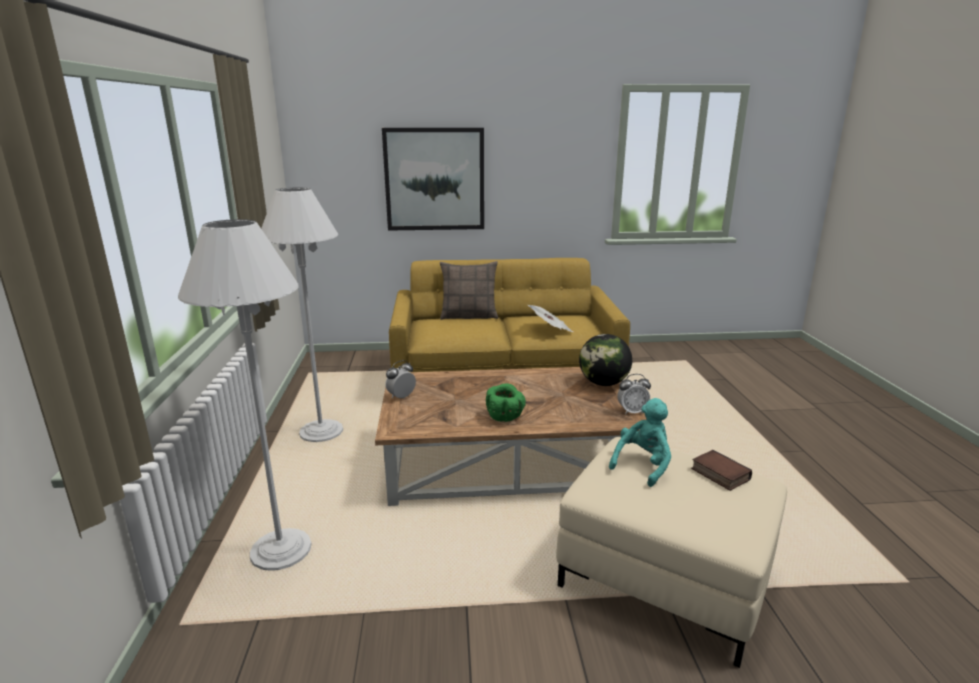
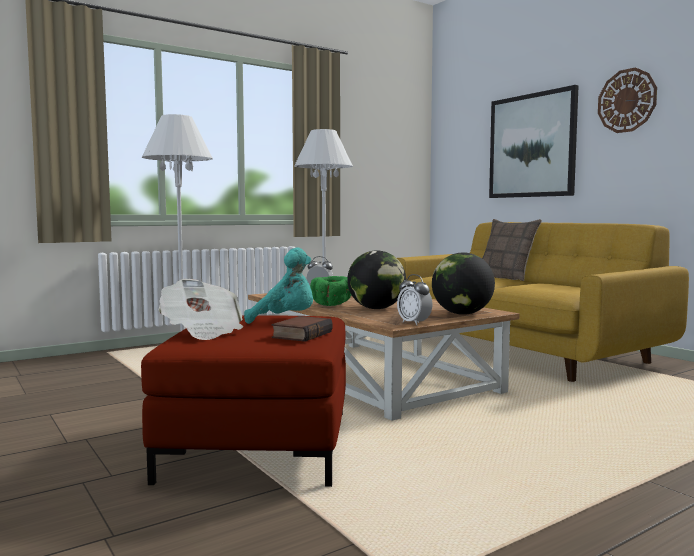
camera: 60 degrees right, 15 degrees down
(530, 149) = (627, 100): none -> wall clock
(548, 404) = (376, 308): none -> globe
(550, 330) = (535, 287): newspaper -> newspaper (202, 331)
(666, 576) = (260, 445): beige ottoman -> red ottoman

